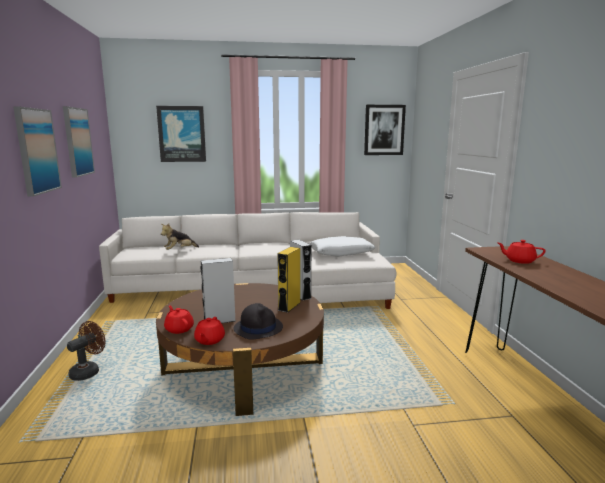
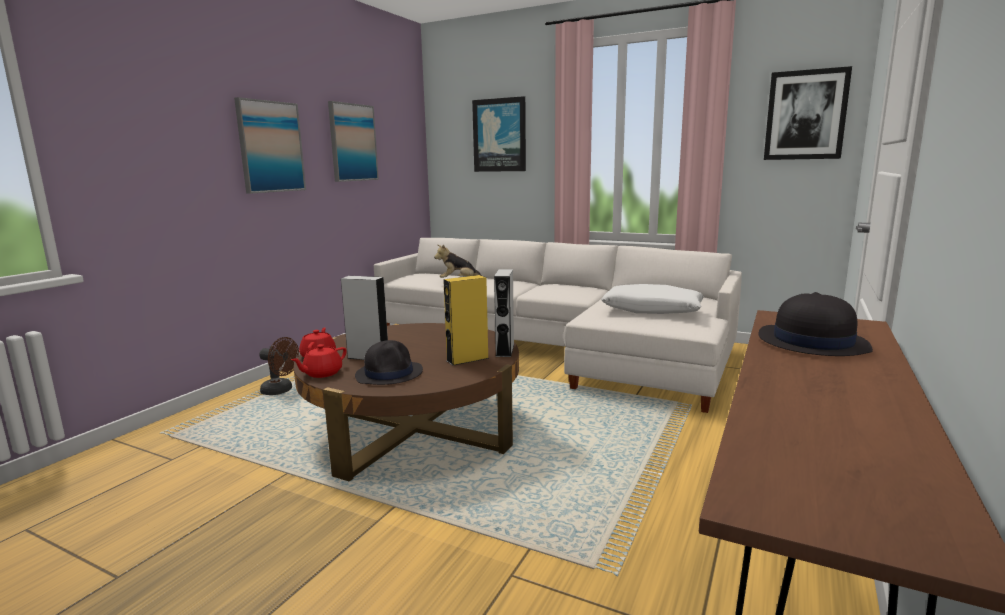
camera: 35 degrees right, 0 degrees up
(88, 371) = (281, 391): brown fan -> brown fan turned 45 degrees clockwise
(519, 261) = (811, 342): red teapot -> black hat

